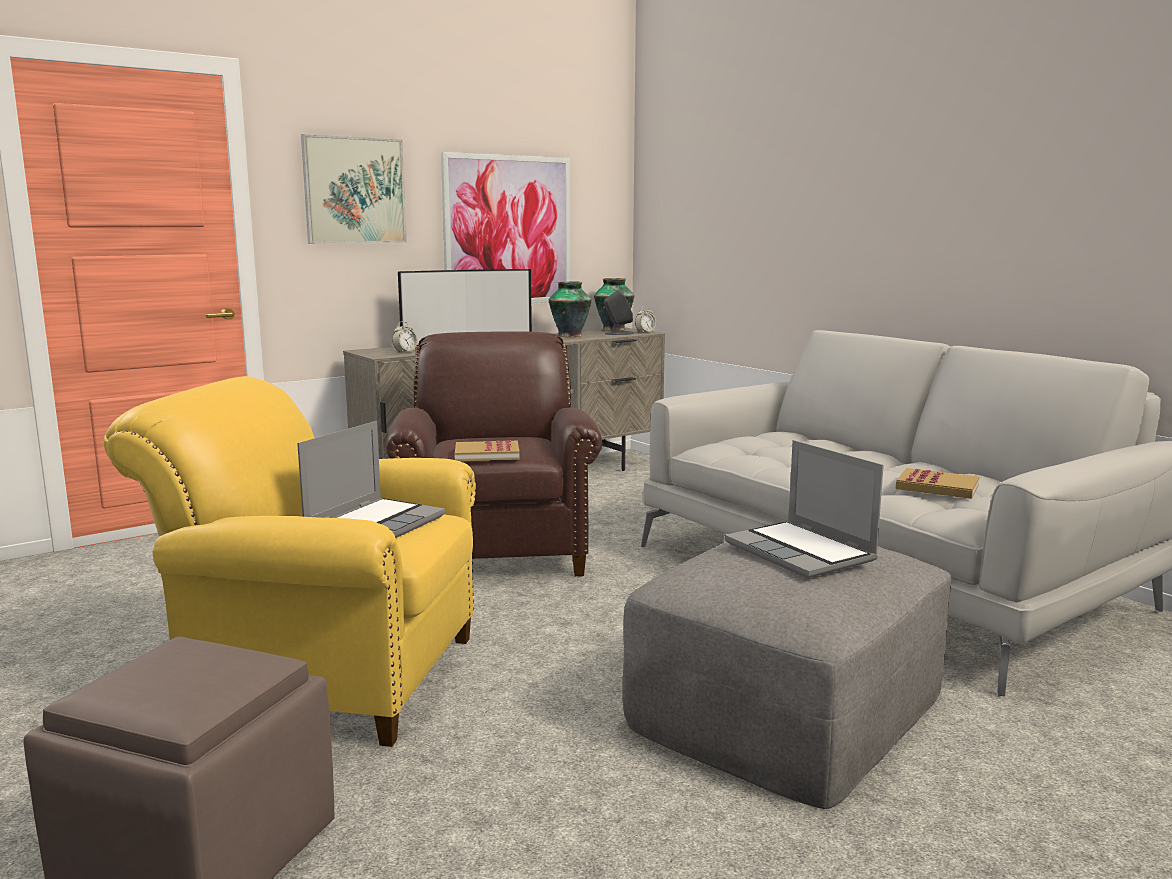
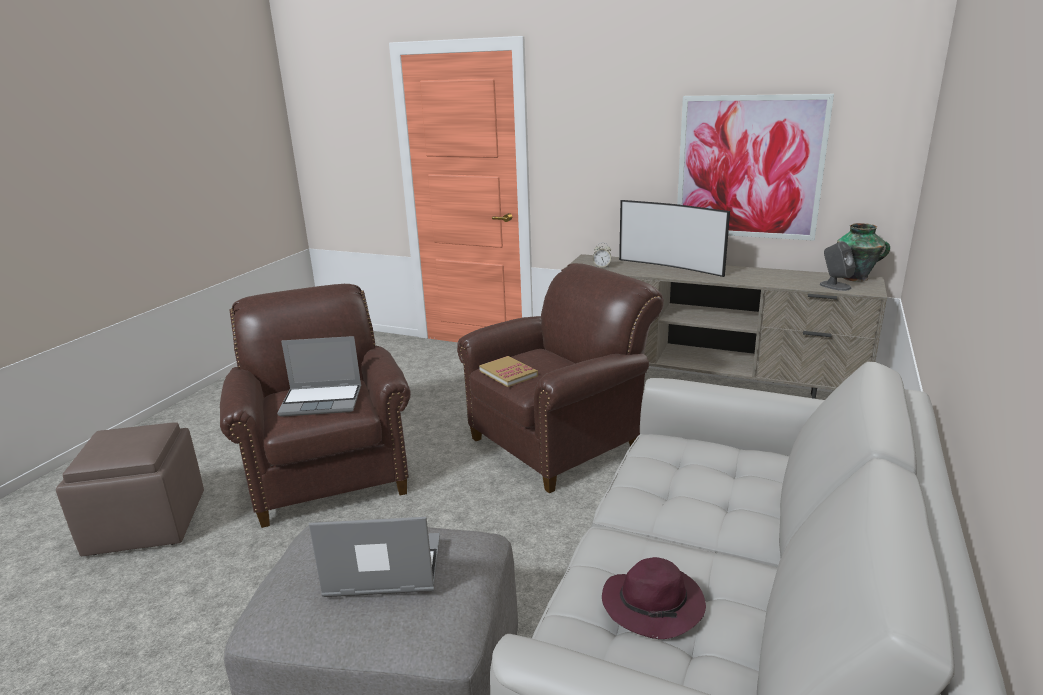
camera: 60 degrees right, 10 degrees up
(323, 676) = (329, 471): yellow armchair -> brown armchair
(354, 191) = (603, 131): picture -> none
(570, 335) = (781, 277): vase -> none
(645, 332) = (868, 291): alarm clock -> none
(802, 552) = (382, 569): laptop -> laptop turned 60 degrees clockwise
(937, 487) = (654, 604): book -> purple hat

